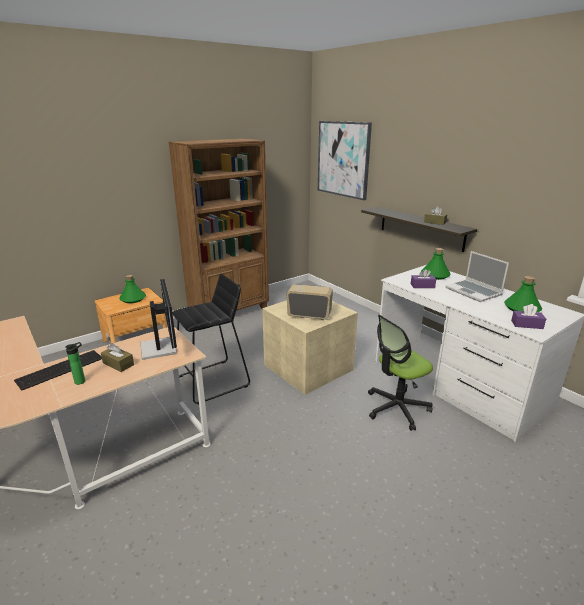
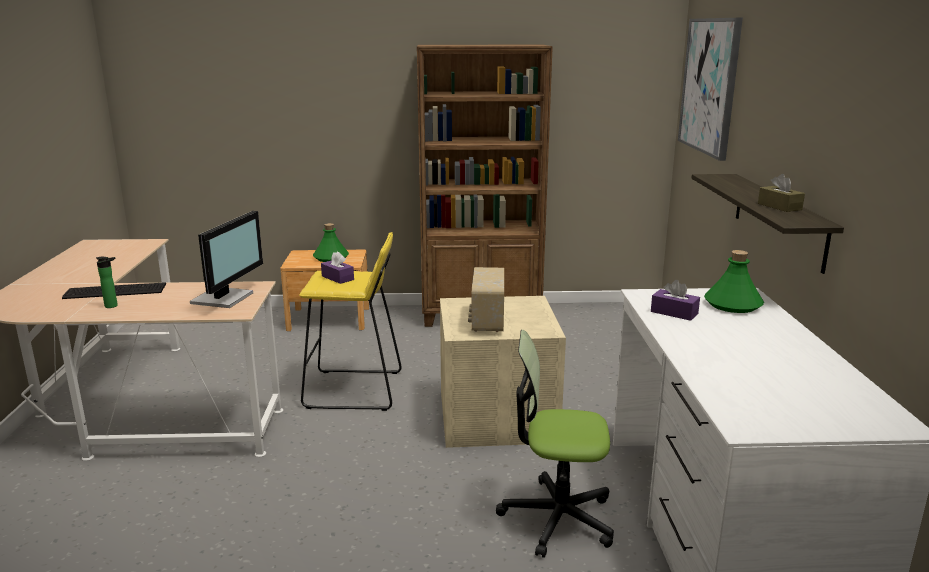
camera: 35 degrees right, 5 degrees down
(118, 364) = (164, 301): brown tissue box -> none
(213, 381) = (354, 390): black stool -> yellow stool
(309, 315) = (487, 322): radio -> radio turned 135 degrees counterclockwise
(474, 292) = (757, 343): laptop -> none
(521, 308) = (802, 389): green bottle -> none
(527, 324) = (754, 412): purple tissue box -> purple tissue box (337, 278)

